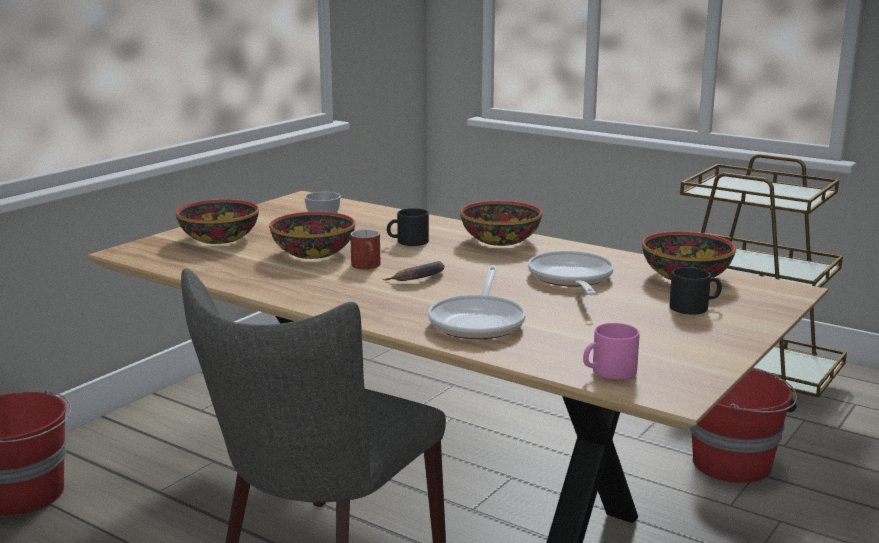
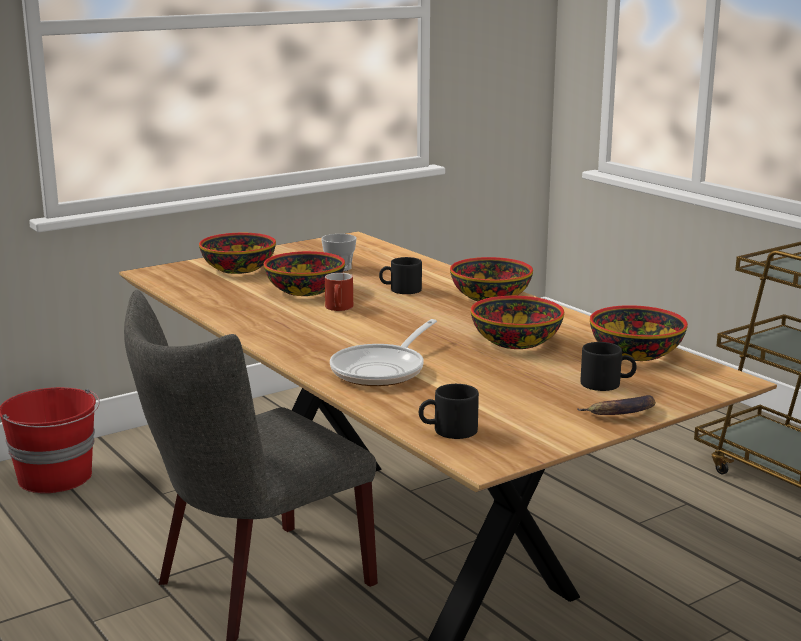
camera: 20 degrees right, 0 degrees up
(419, 278) = (373, 324): banana -> banana (621, 413)
(571, 279) = (515, 342): frying pan -> bowl
(608, 372) = (448, 431): pink mug -> black mug
(733, 464) = (724, 566): red bucket -> none

